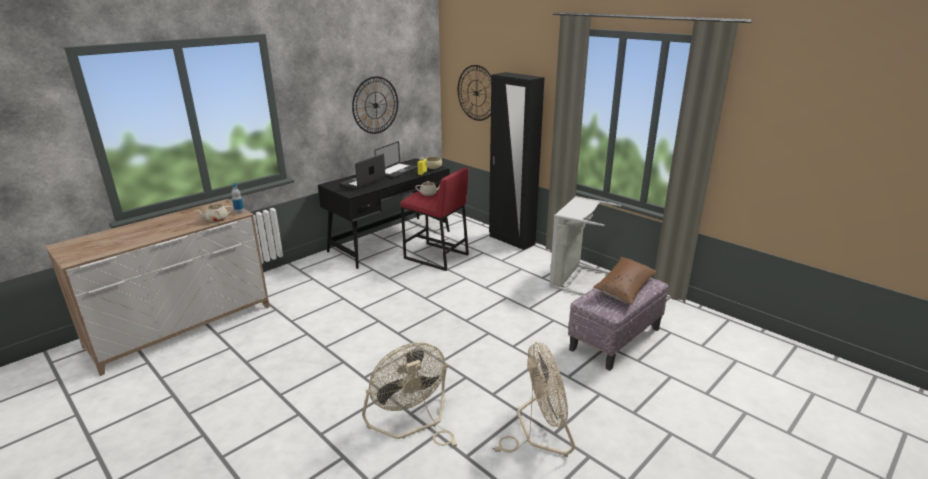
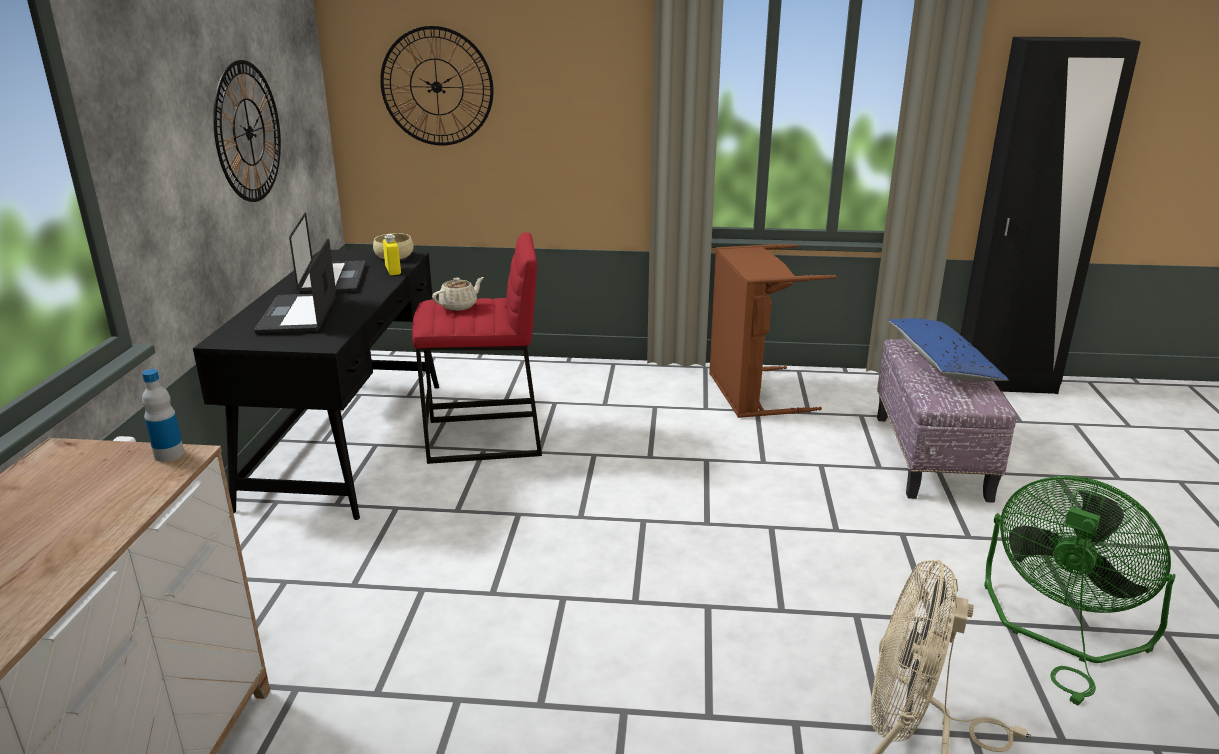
camera: 40 degrees left, 0 degrees up
(216, 219) = (134, 494): beige teapot -> none
(511, 240) = (569, 368): black wardrobe -> black wardrobe (1005, 384)
(536, 429) = (1061, 636): beige fan -> green fan
(574, 279) = (749, 393): grey laundry basket -> brown laundry basket
(625, 287) = (942, 363): brown pillow -> blue pillow

